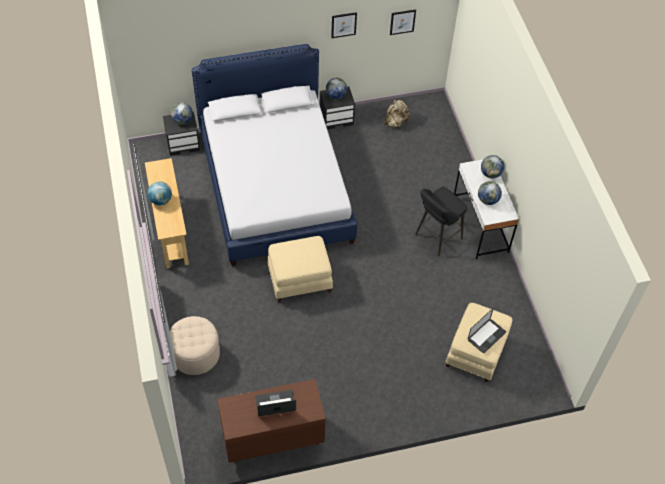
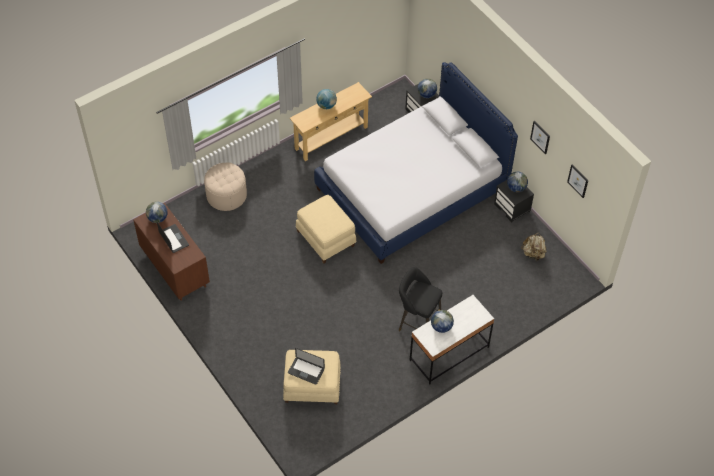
camera: 70 degrees right, 0 degrees up
(490, 174) = (473, 321): globe -> globe (157, 218)

